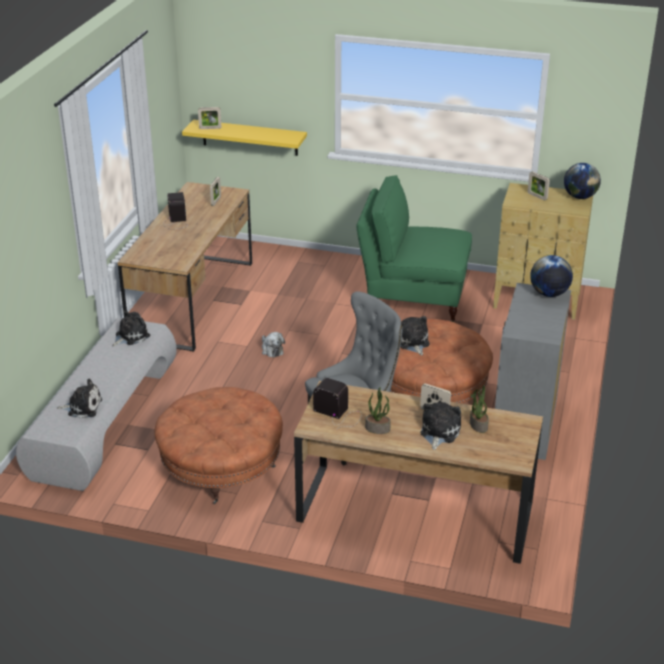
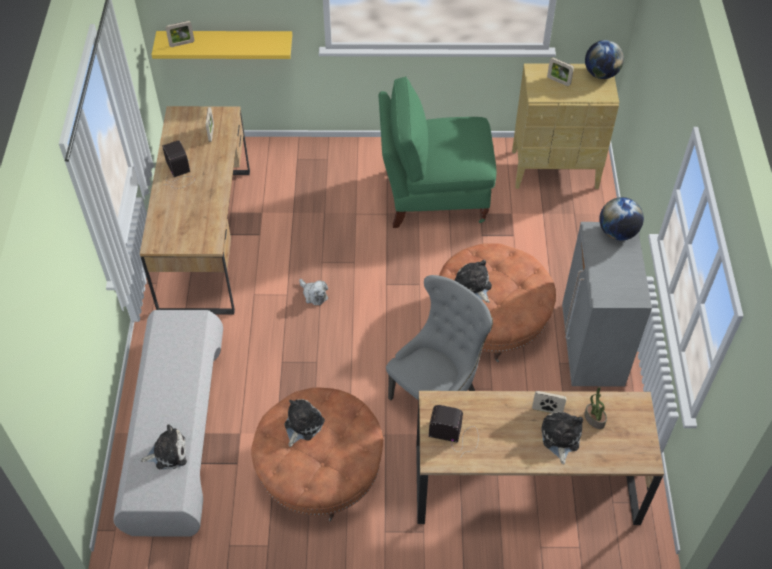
camera: 15 degrees left, 20 degrees up
(130, 336) = (178, 336): plush toy -> plush toy (302, 425)
(378, 428) = (500, 447): potted plant -> none

